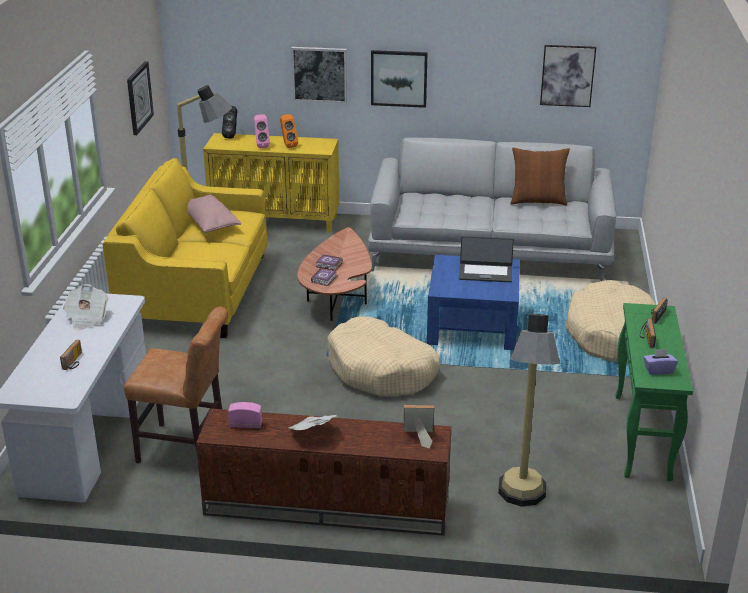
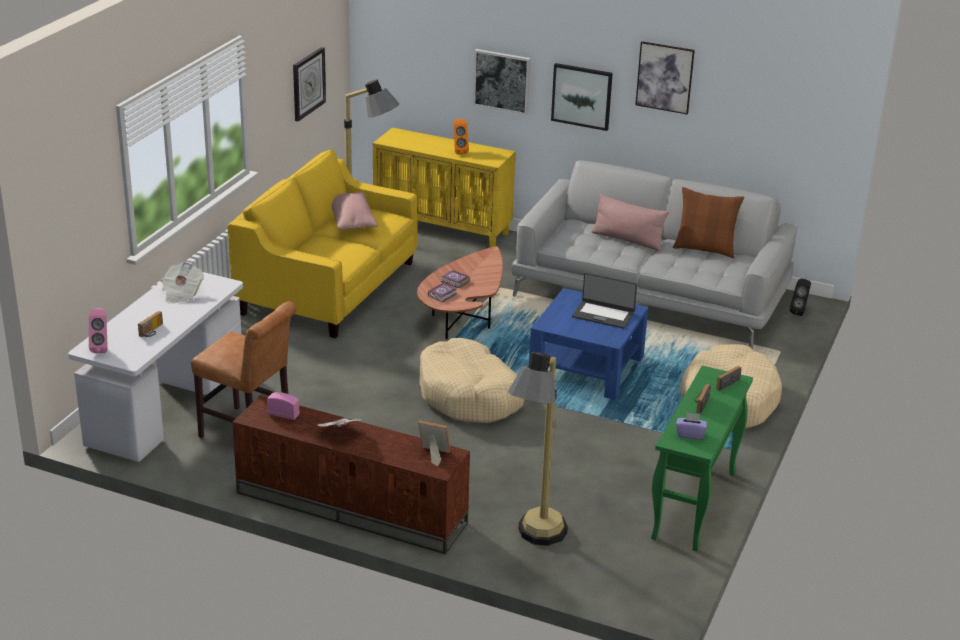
camera: 15 degrees right, 0 degrees up
(232, 136) = (408, 133): black speaker -> black speaker (799, 312)
(261, 145) = (432, 148): pink speaker -> pink speaker (102, 348)
(467, 203) = (627, 240): none -> pink pillow
(567, 75) = (758, 117): picture -> picture (665, 77)

